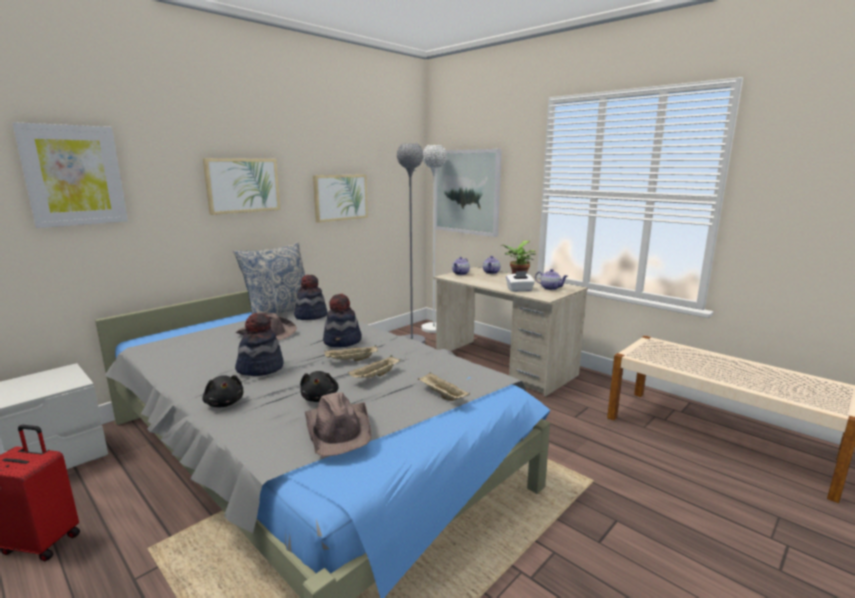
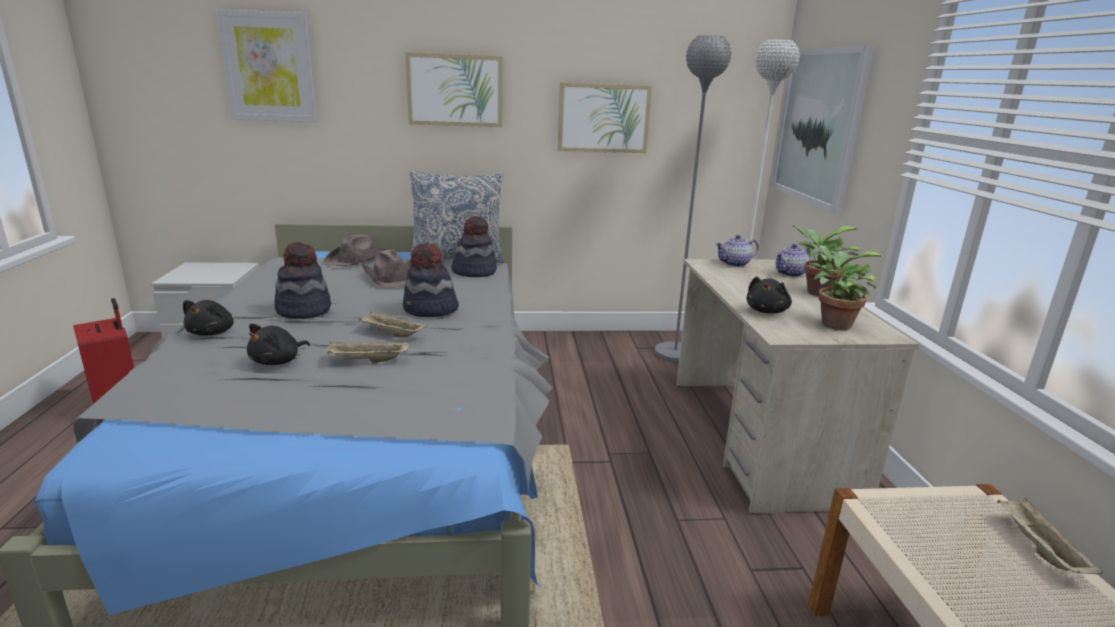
camera: 40 degrees right, 5 degrees up
(339, 429) = (210, 399): brown hat -> brown hat (358, 259)
(441, 395) = (377, 414): beige tray -> beige tray (1038, 548)
(519, 290) = (767, 311): white tissue box -> black plush toy
(550, 288) = (832, 324): teapot -> potted plant

